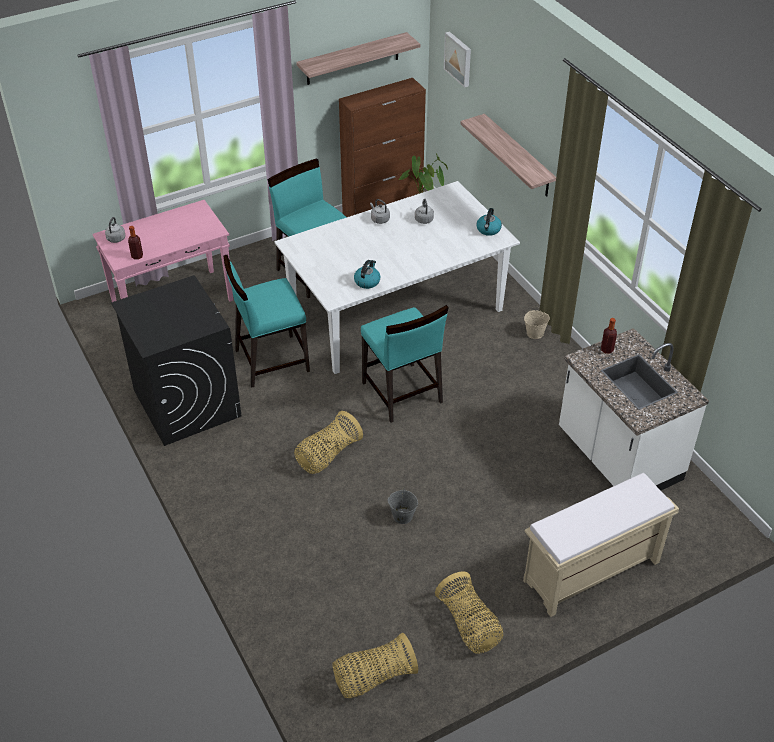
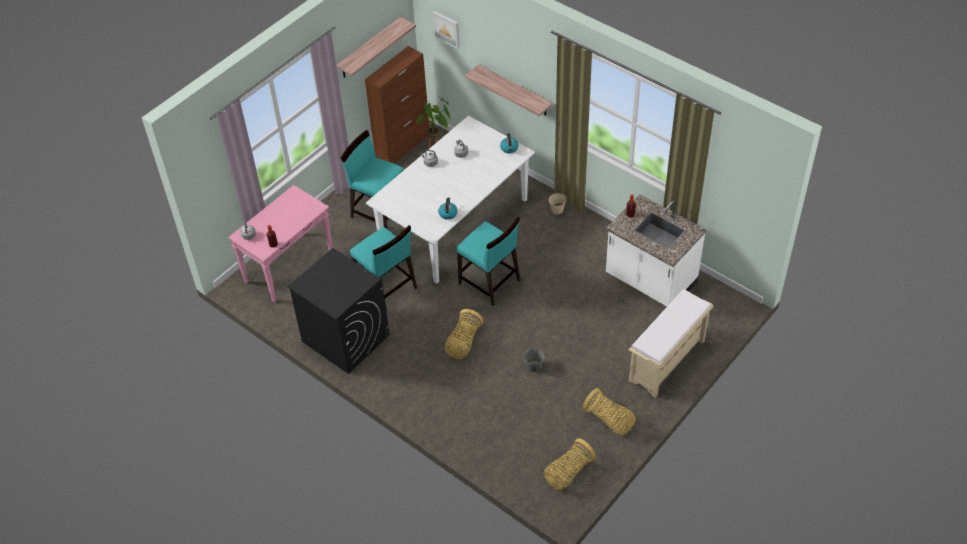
camera: 20 degrees left, 5 degrees up
(271, 360) = (386, 288): turquoise chair -> turquoise chair turned 90 degrees counterclockwise

